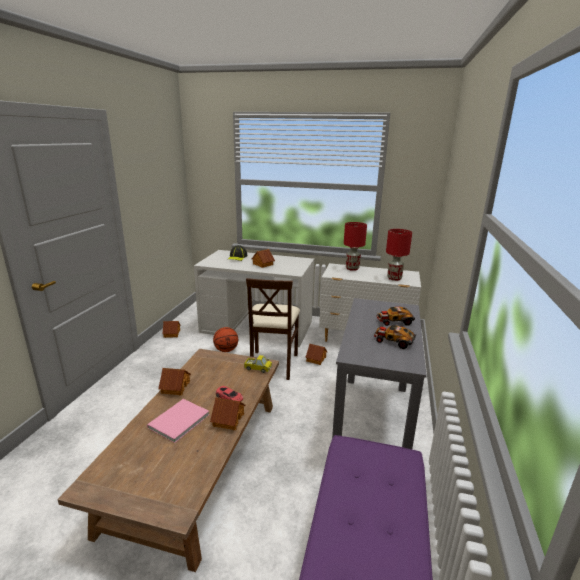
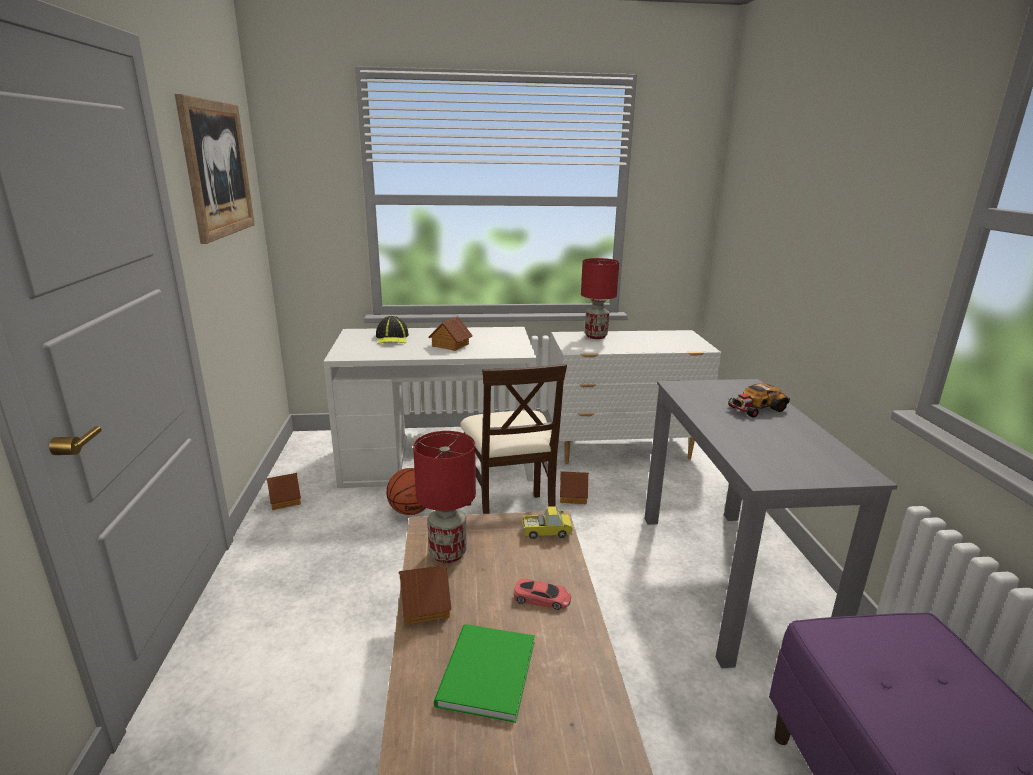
camera: 20 degrees left, 0 degrees up
(153, 166) = (218, 169): none -> picture
(177, 421) = (483, 675): pink book -> green book
(228, 419) = (575, 643): toy house -> none
(393, 341) = (792, 440): toy car -> none
(394, 278) = (671, 344): red table lamp -> red table lamp (447, 553)

